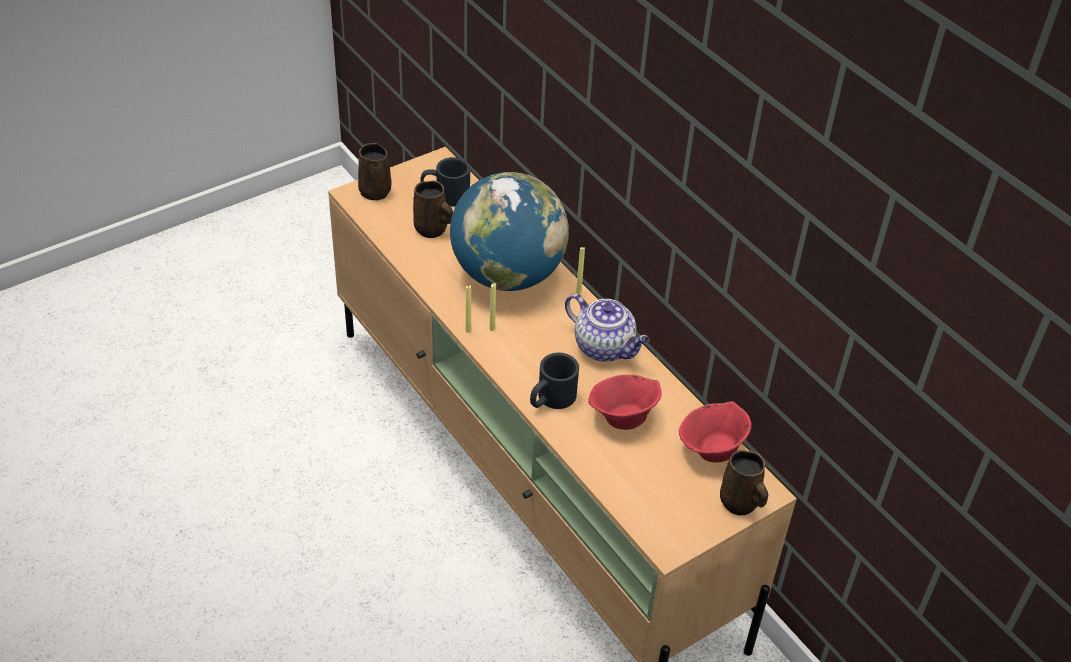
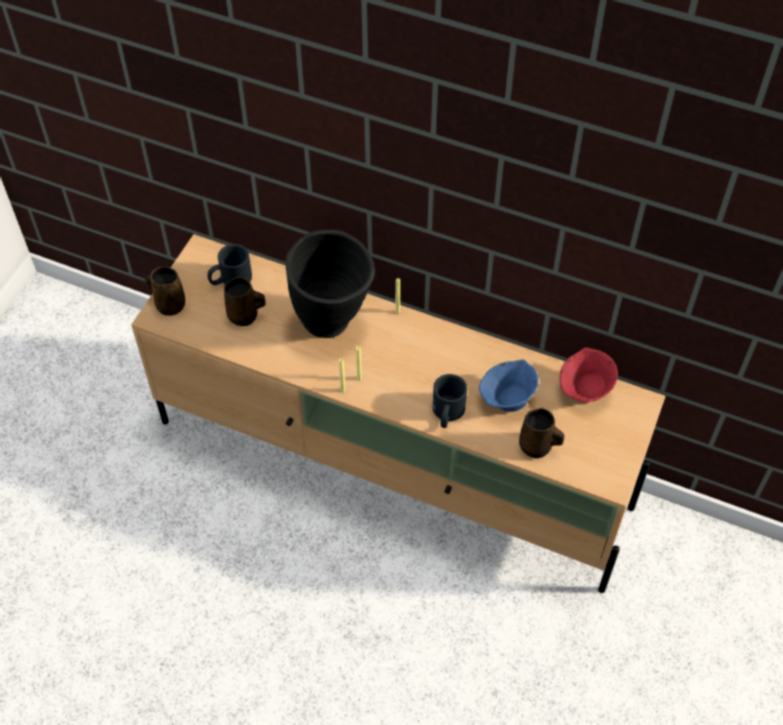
camera: 30 degrees left, 10 degrees up
(507, 275) = (334, 325): globe -> black vase
(605, 348) = (452, 348): teapot -> none
(622, 417) = (507, 400): red bowl -> blue bowl
(740, 503) = (634, 422): brown mug -> brown mug (537, 447)

